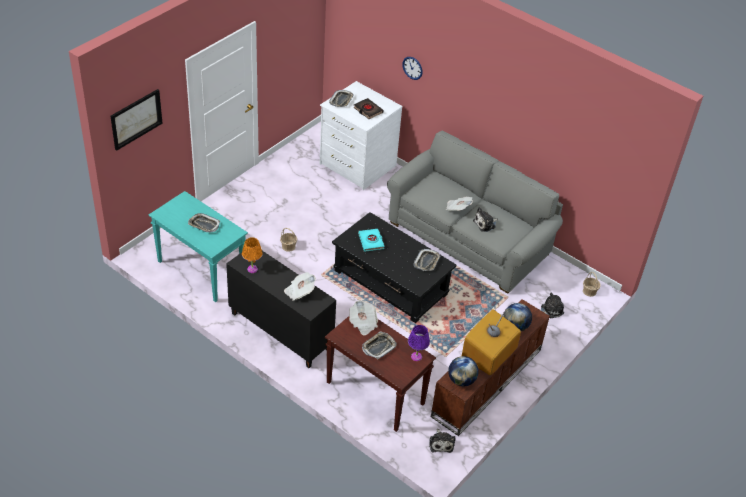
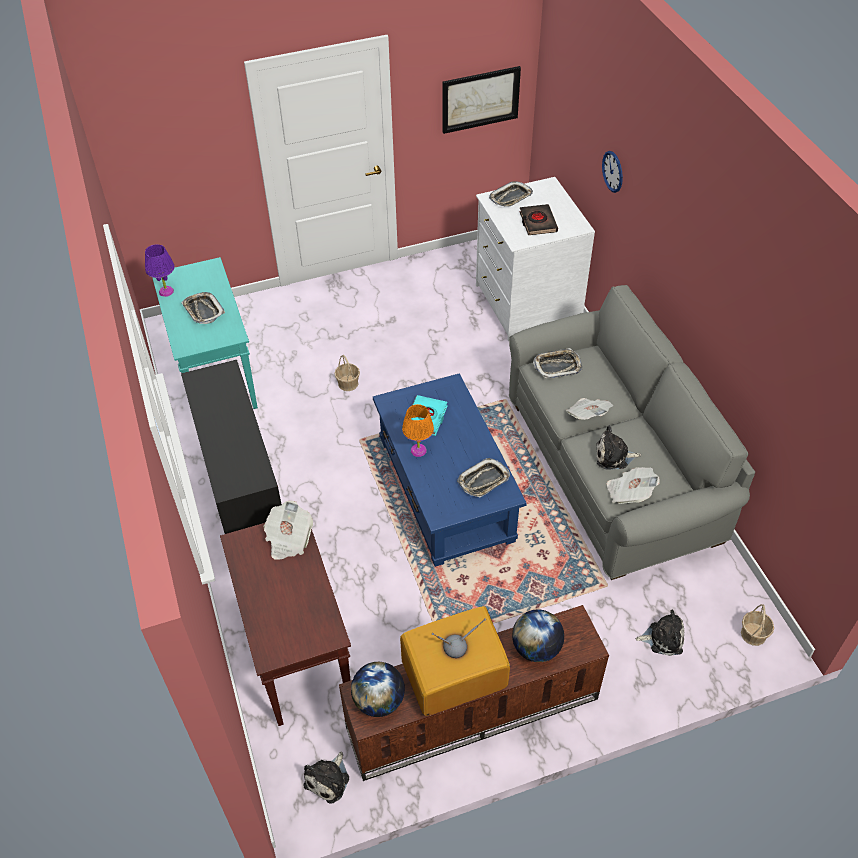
camera: 35 degrees right, 5 degrees up
(136, 119) = (150, 130): picture -> picture (480, 99)
(252, 269) = (206, 394): orange table lamp -> orange table lamp (418, 450)
(299, 292) = (238, 453): newspaper -> newspaper (629, 493)
(378, 347) = (280, 587): tray -> tray (557, 366)
(390, 283) = (445, 490): black coffee table -> blue coffee table
(416, 356) = (322, 630): purple table lamp -> purple table lamp (166, 291)

